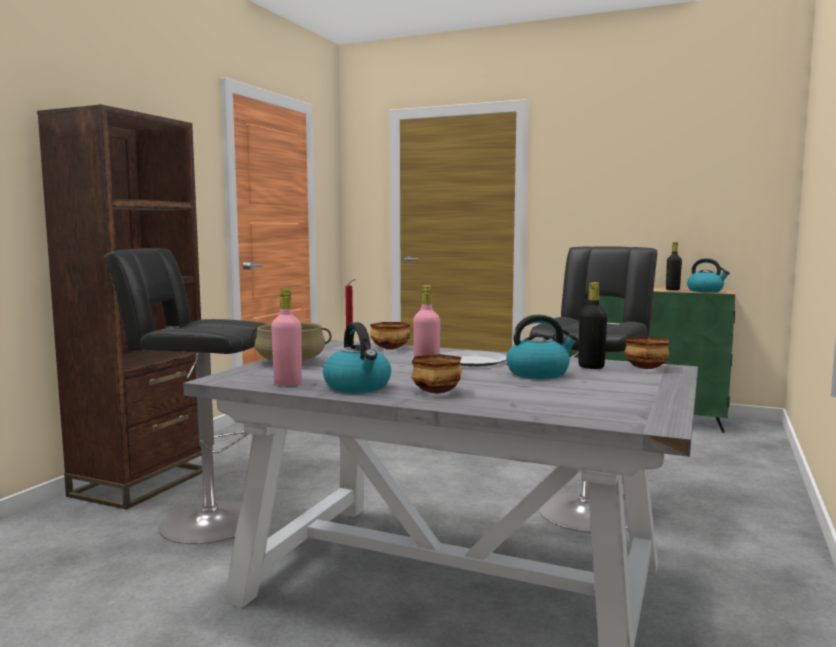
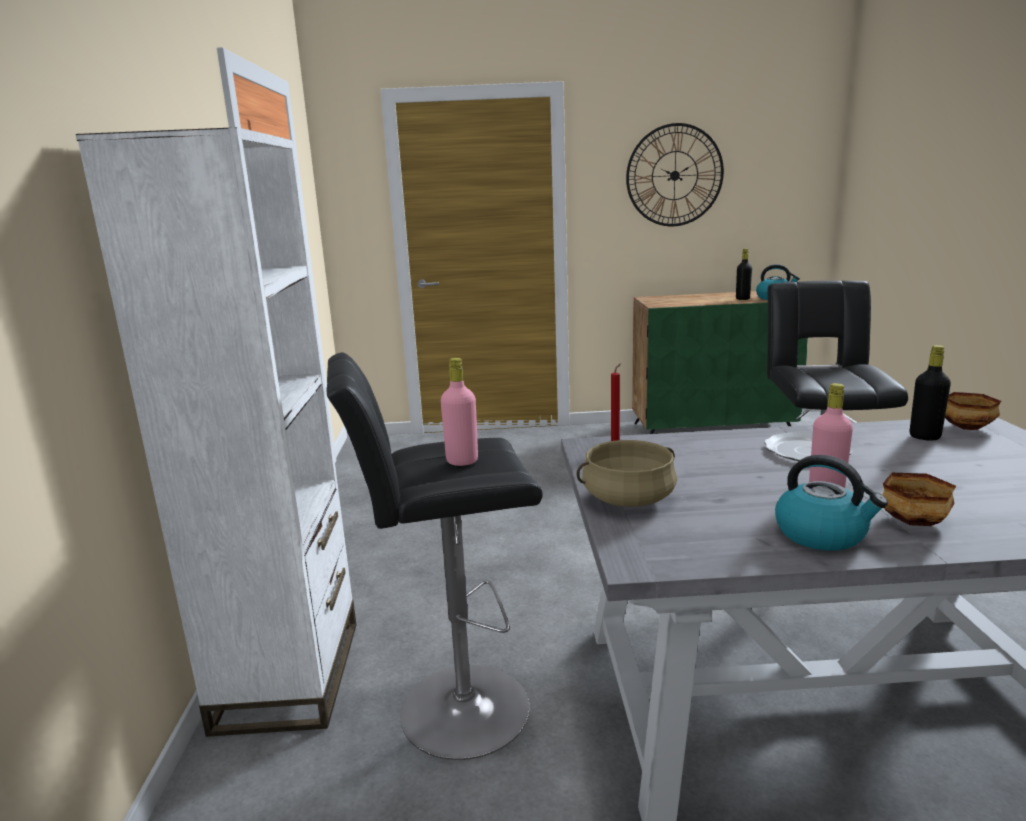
camera: 25 degrees left, 10 degrees up
(141, 482) = (290, 674): brown bookcase -> white bookcase
(287, 383) = (734, 549): pink bottle -> pink bottle (462, 461)
(391, 348) = (670, 443): bowl -> none
(538, 373) = (913, 460): kettle -> none
(624, 176) = (674, 175): none -> wall clock

